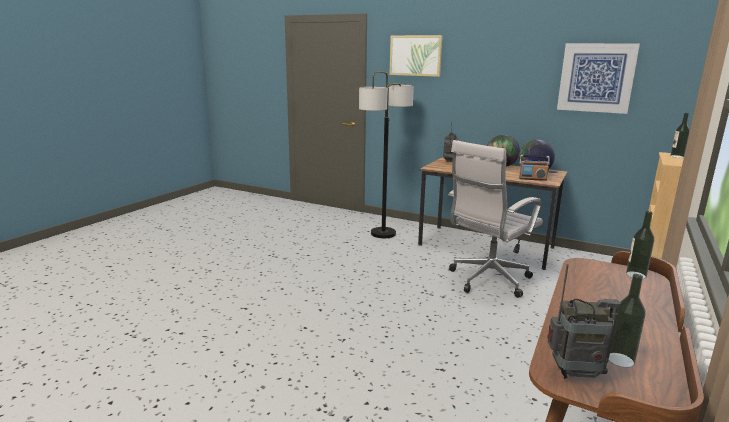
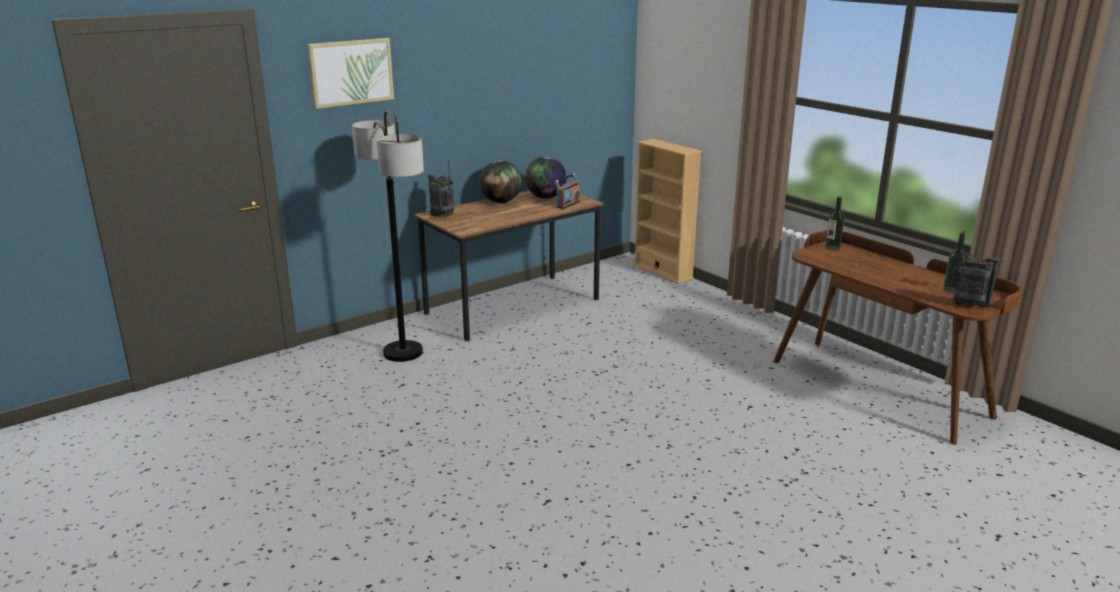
camera: 65 degrees left, 5 degrees up
(487, 280) = (598, 333): white office chair -> none
(575, 374) = (967, 305): radio -> radio turned 90 degrees clockwise
(596, 78) = (561, 73): picture -> none
(677, 156) = (662, 142): bottle -> none

